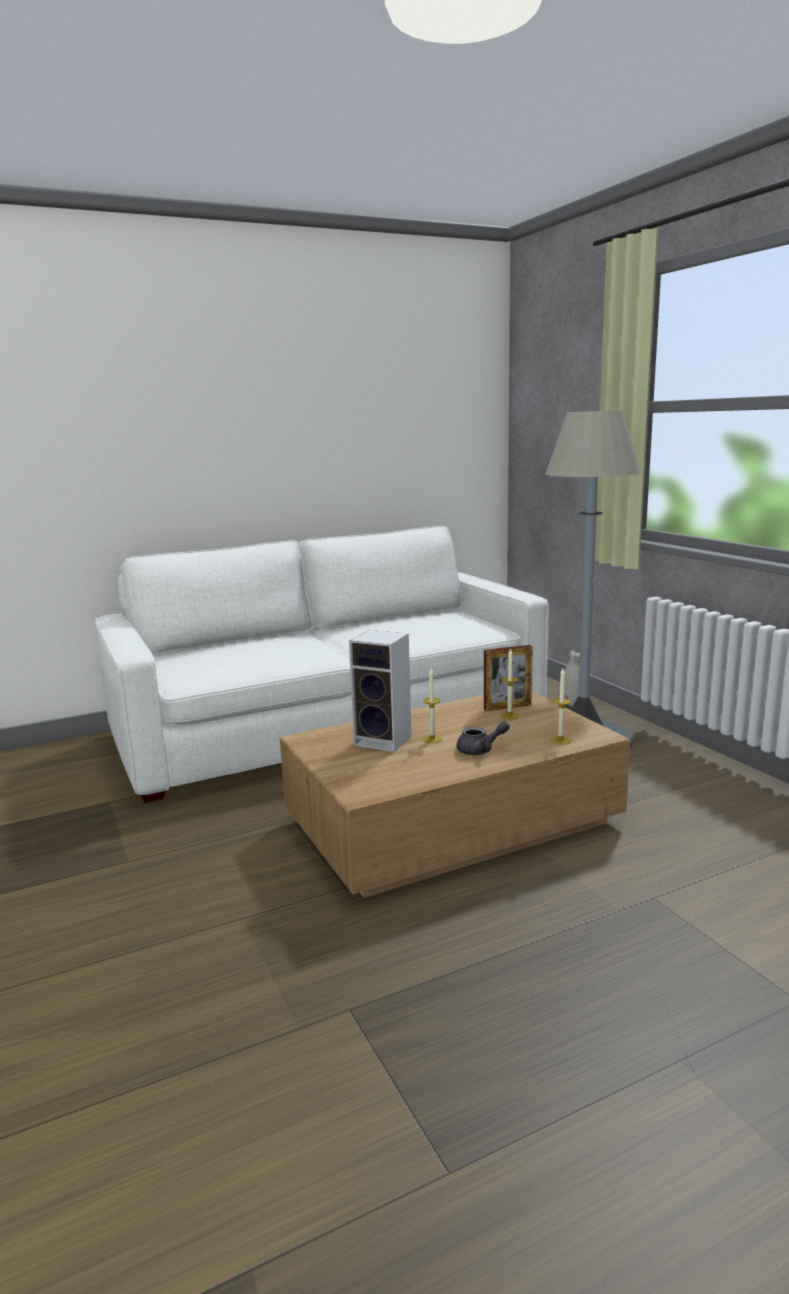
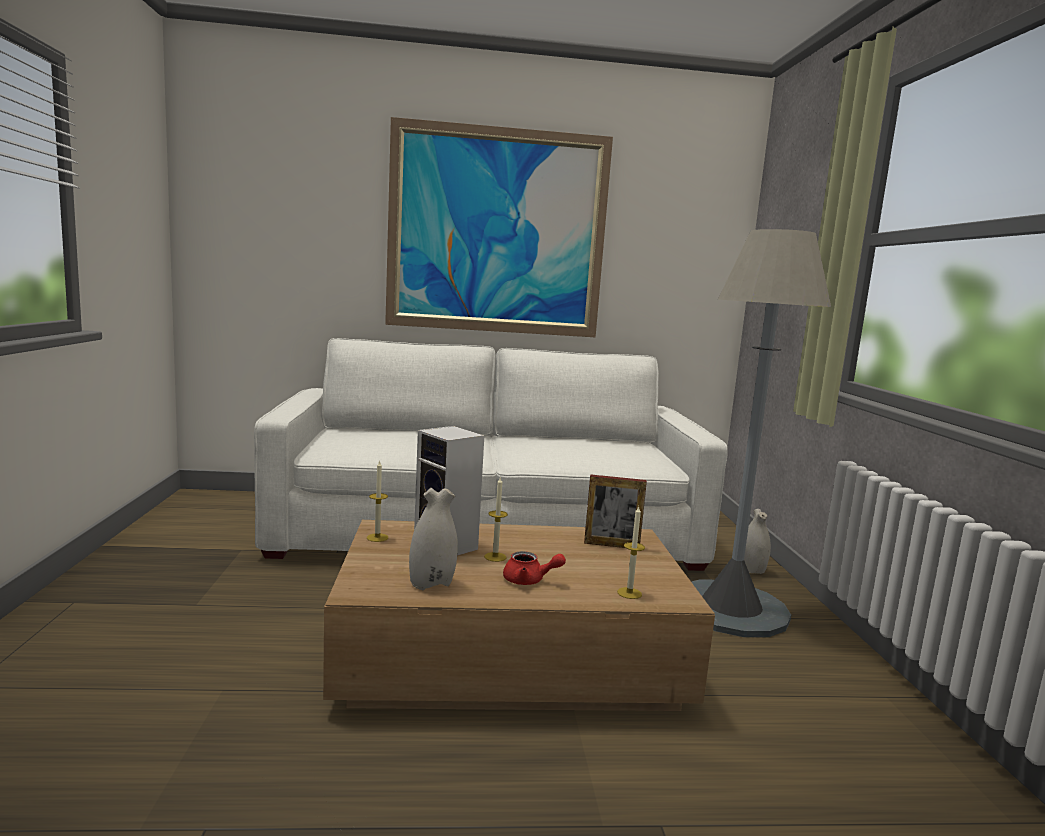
camera: 20 degrees right, 5 degrees down
(275, 418) = (497, 232): none -> picture
(410, 772) = (432, 583): none -> white vase
(480, 750) = (529, 580): grey teapot -> red teapot
(509, 715) = (603, 554): candle -> candle (377, 537)

